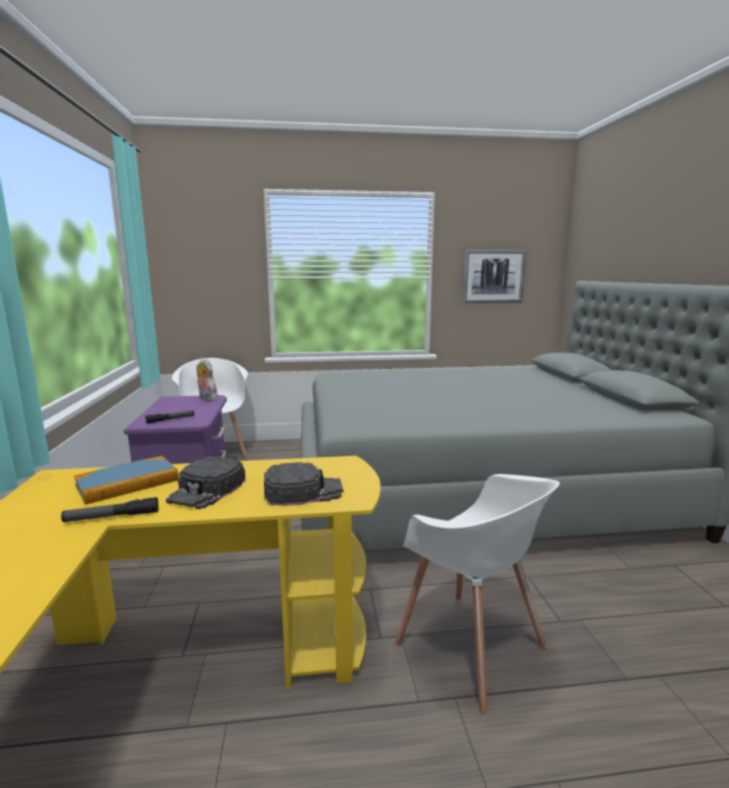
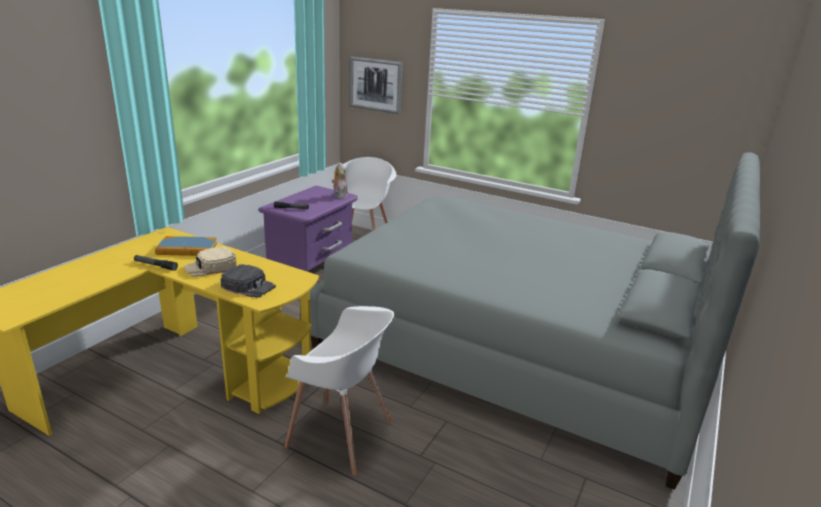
camera: 35 degrees right, 10 degrees up
(207, 490) = (211, 267): black cap -> beige cap
(471, 647) = (341, 435): white chair -> white chair turned 60 degrees counterclockwise
(493, 276) = (664, 124): picture -> picture (375, 84)

